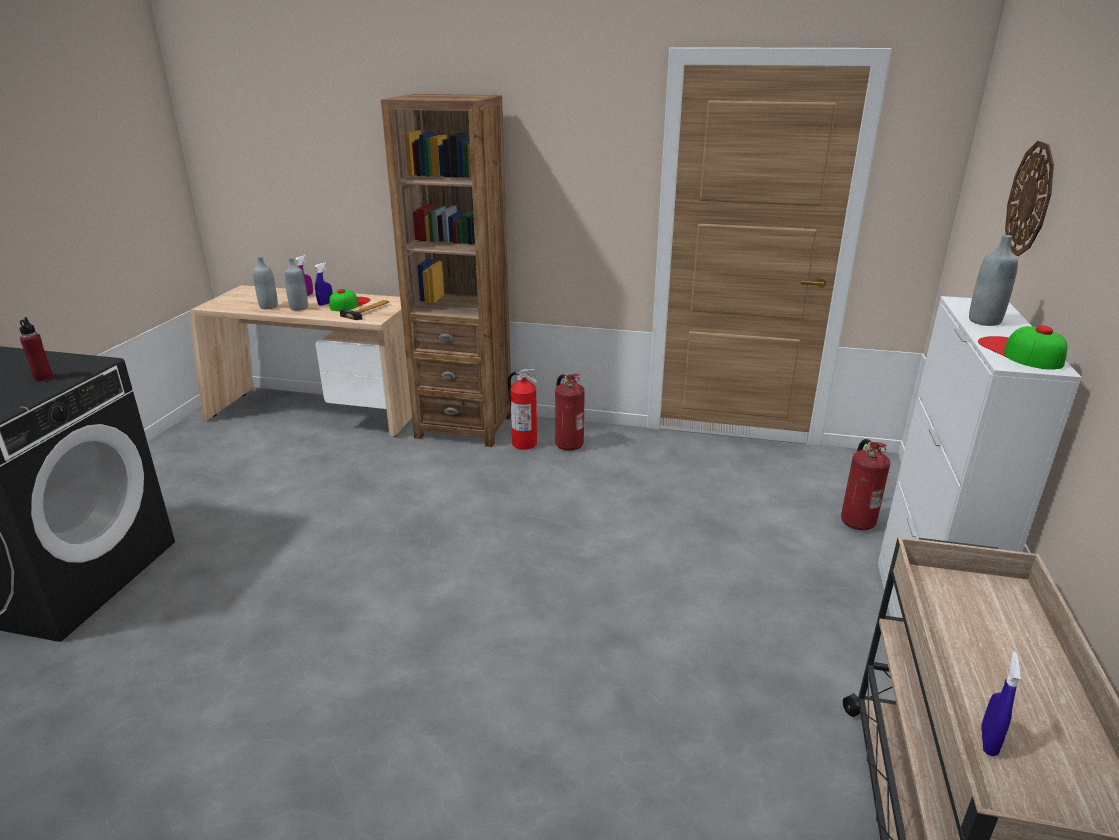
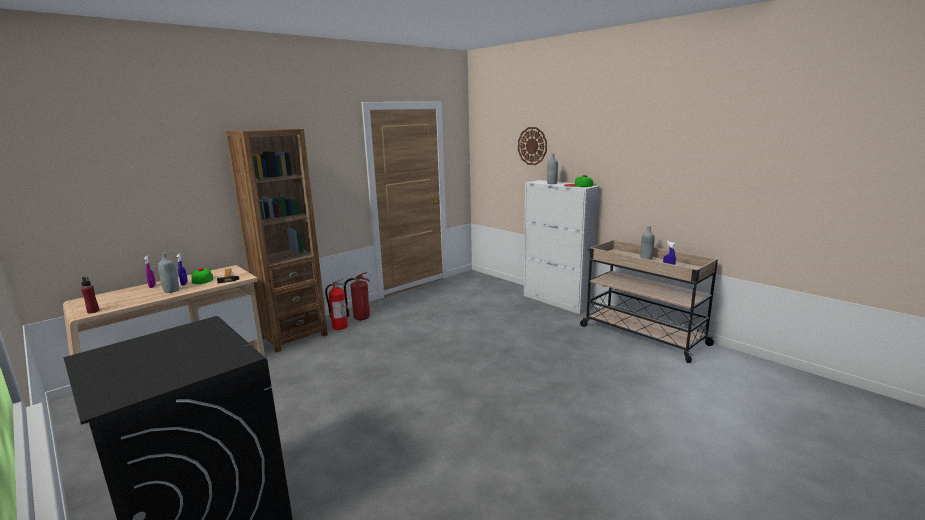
camera: 55 degrees left, 10 degrees down
(43, 378) = (200, 338): red bottle -> red bottle (93, 311)
(268, 306) = (143, 298): grey bottle -> grey bottle (646, 259)
(857, 522) = (499, 290): fire extinguisher -> none

